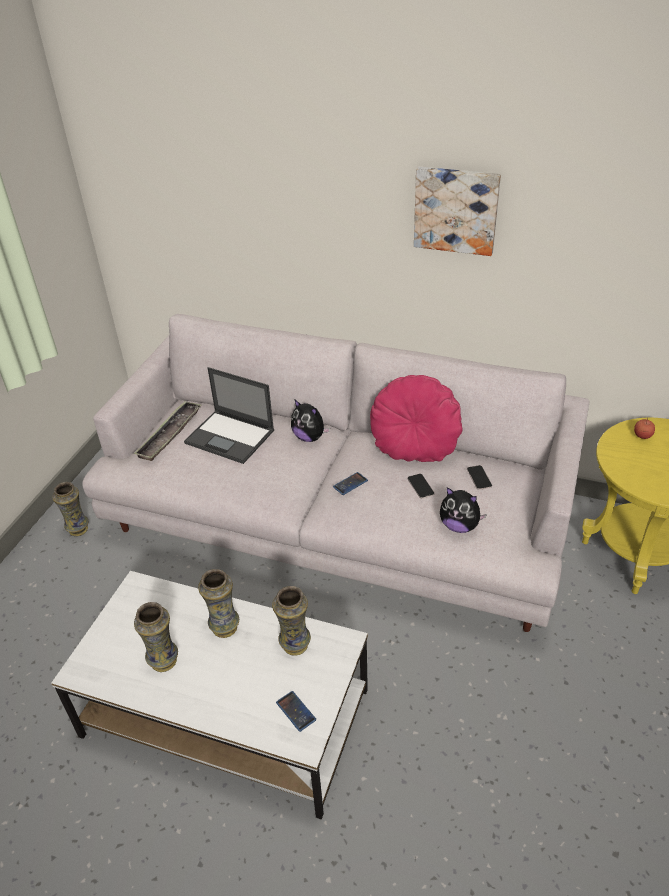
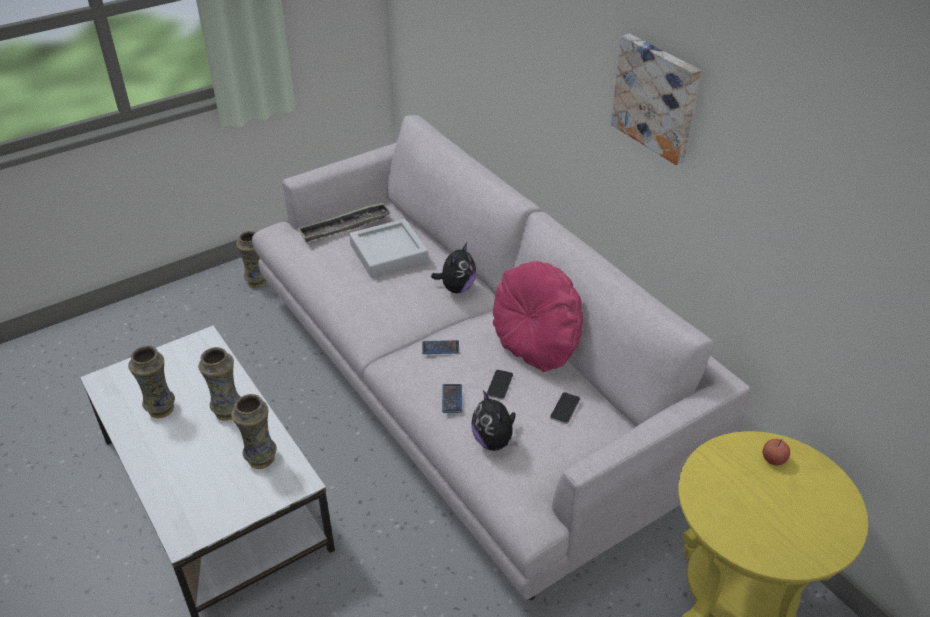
camera: 35 degrees right, 0 degrees up
(231, 437) = (389, 253): laptop -> grey tray
(296, 711) = (204, 510): phone -> phone (452, 399)
(309, 437) = (456, 288): plush toy -> plush toy turned 135 degrees counterclockwise

